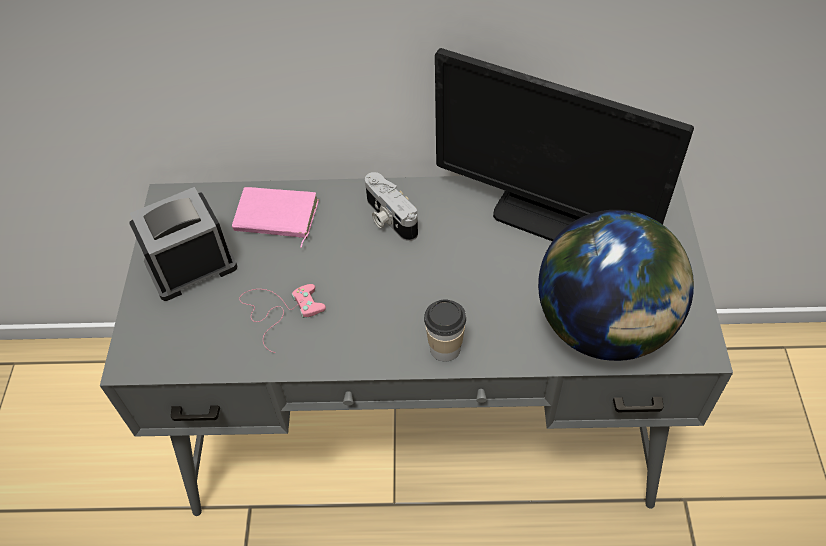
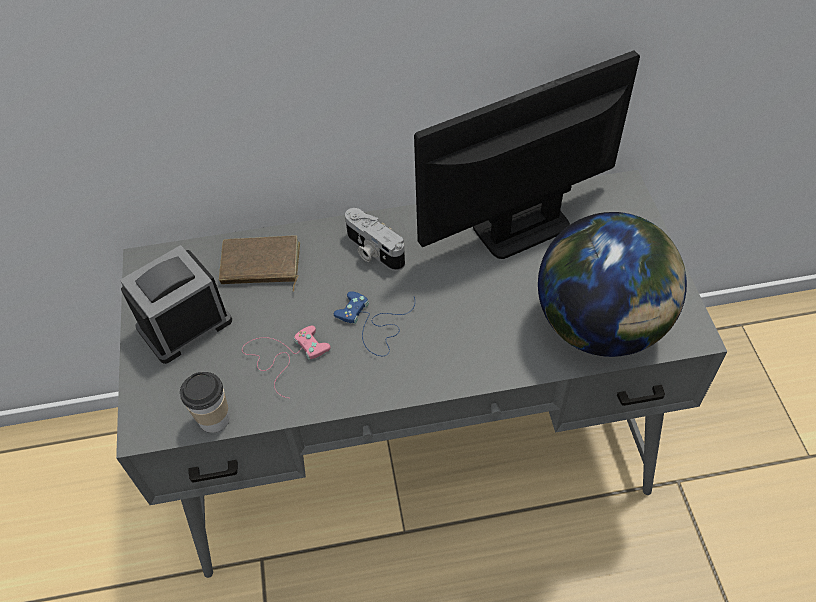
camera: 10 degrees left, 0 degrees up
(275, 218) = (260, 266): pink book -> brown book
(373, 292) = (374, 324): none -> blue game controller
(445, 348) = (455, 369): cup -> cup (214, 419)
(543, 213) = (520, 226): monitor -> monitor turned 135 degrees clockwise

